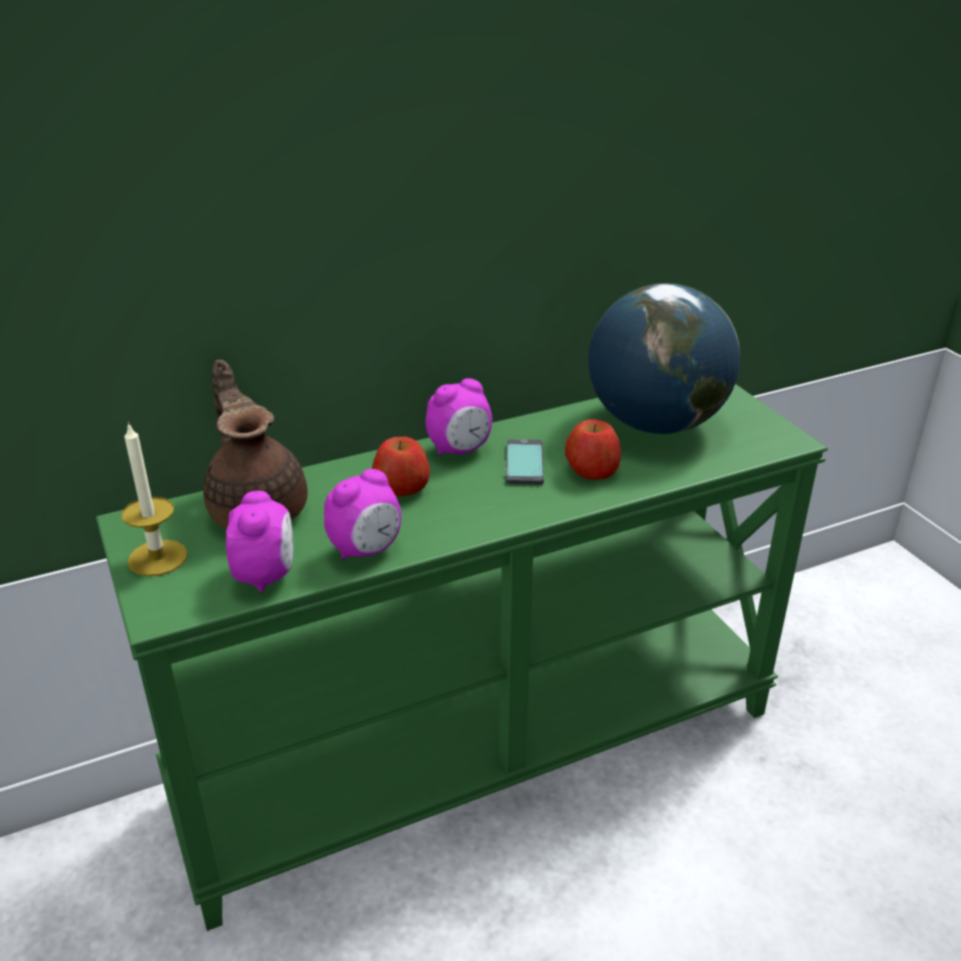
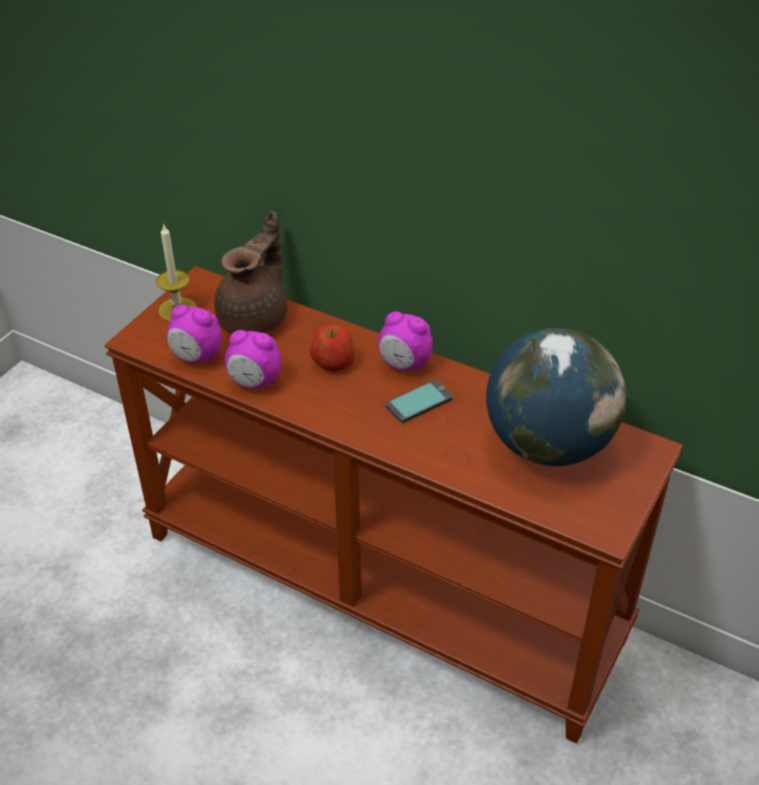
camera: 55 degrees right, 10 degrees up
(266, 575) = (197, 357): alarm clock -> alarm clock turned 60 degrees clockwise
(480, 750) = (383, 584): green console table -> brown console table
(592, 470) = (444, 439): apple -> none

